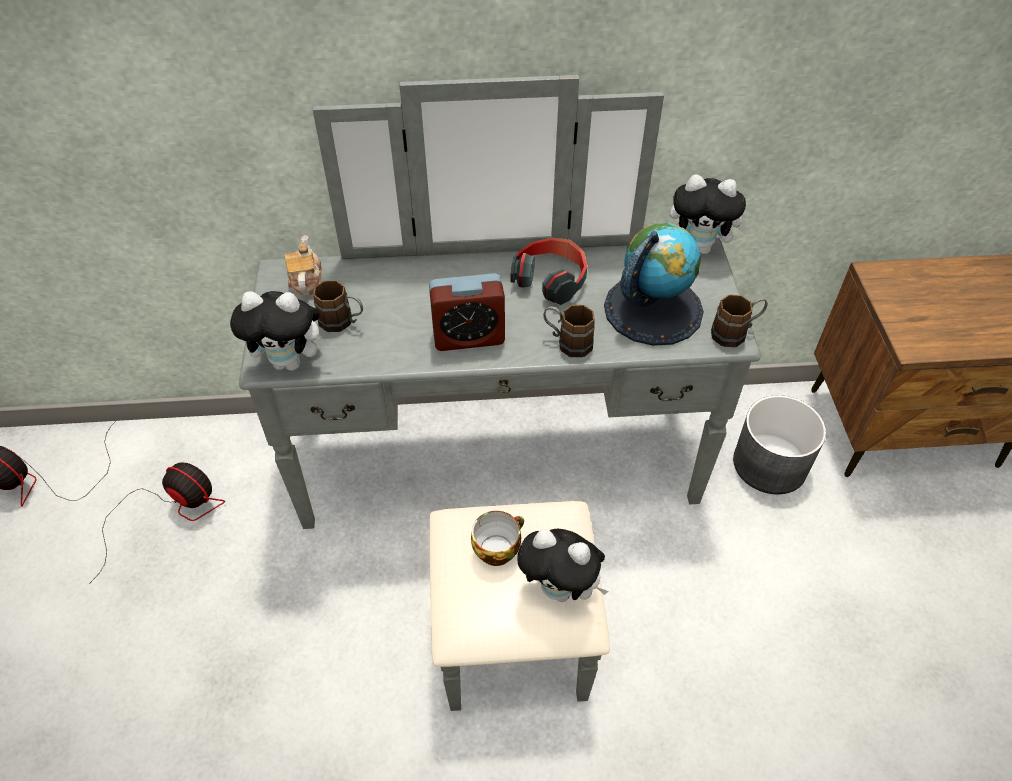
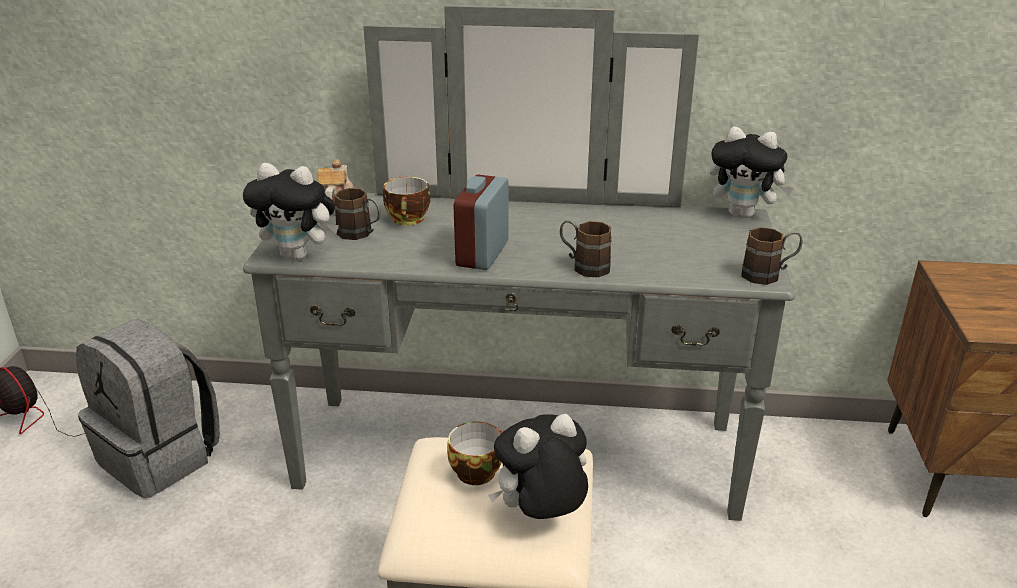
camera: 10 degrees right, 20 degrees down
(170, 511) = (161, 457): fan -> grey backpack
(384, 294) = (409, 220): none -> cup
(468, 337) = (482, 254): alarm clock -> alarm clock turned 105 degrees clockwise
(551, 279) = (580, 223): headphones -> none
(561, 589) = (540, 516): plush toy -> plush toy turned 120 degrees clockwise
(653, 309) = (682, 251): globe -> none
(770, 464) = (831, 493): grey planter -> none

